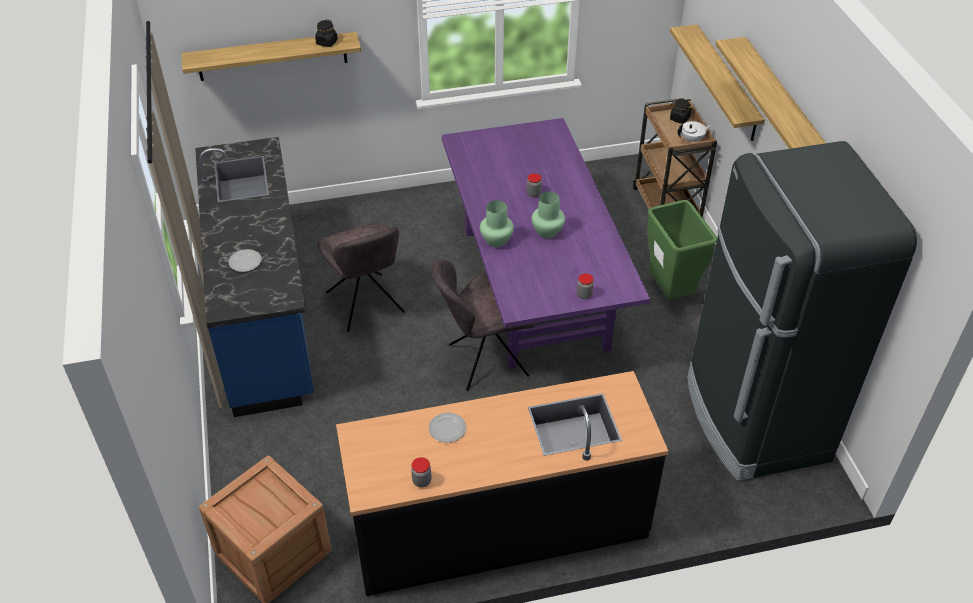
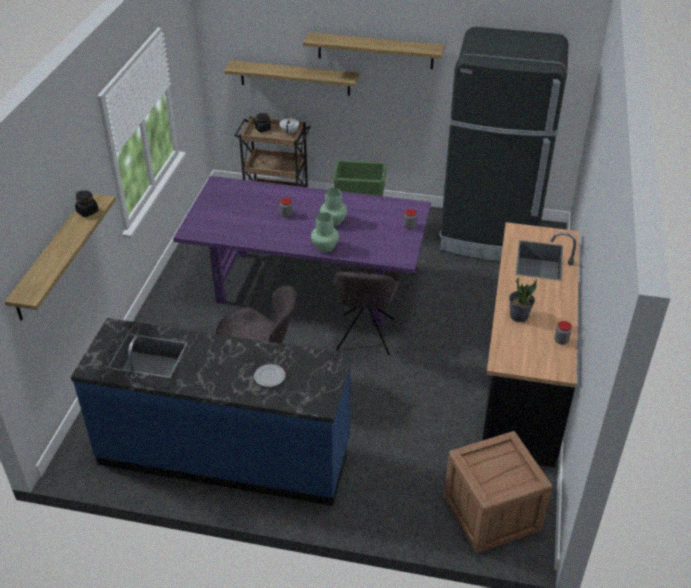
camera: 65 degrees left, 5 degrees down
(447, 429) = (518, 316): plate -> potted plant

